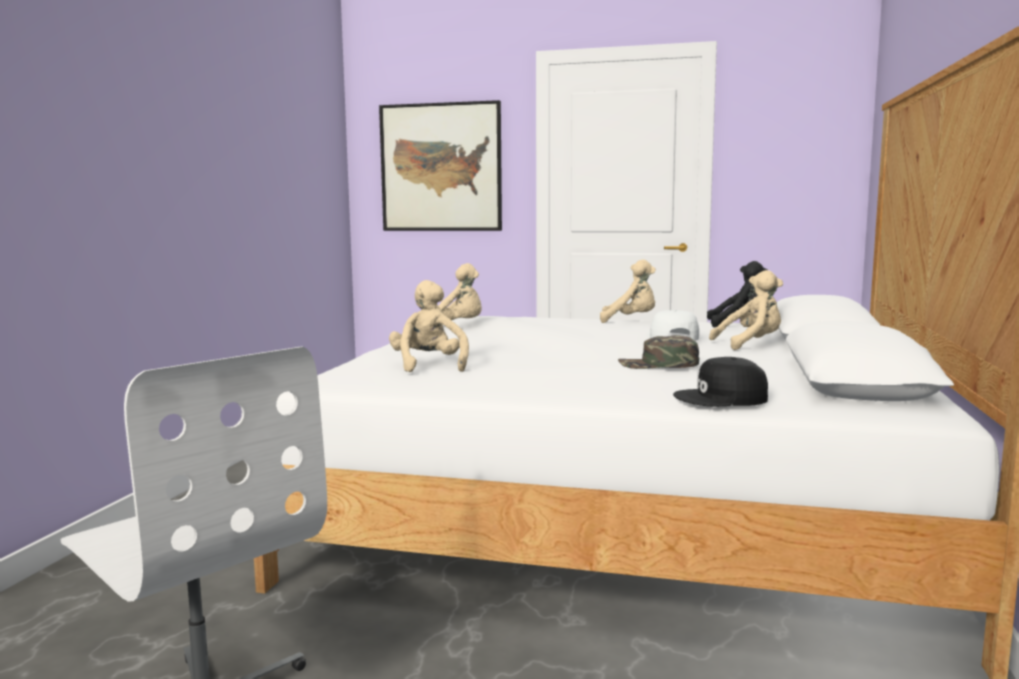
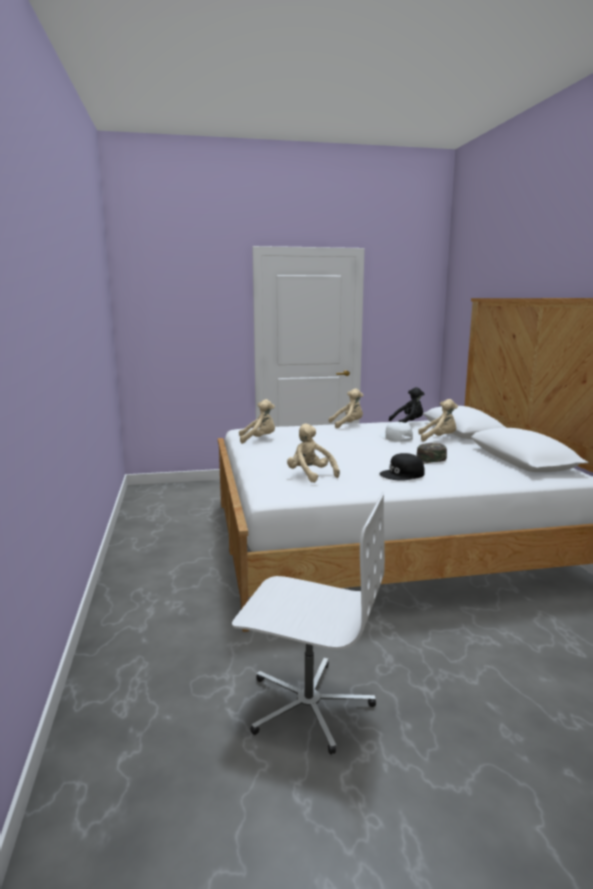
camera: 25 degrees left, 5 degrees up
(441, 167) = (187, 322): picture -> none
(721, 398) = (492, 479): black cap -> black cap (402, 474)
(751, 344) = (439, 438): beige plush toy -> beige plush toy turned 45 degrees clockwise

